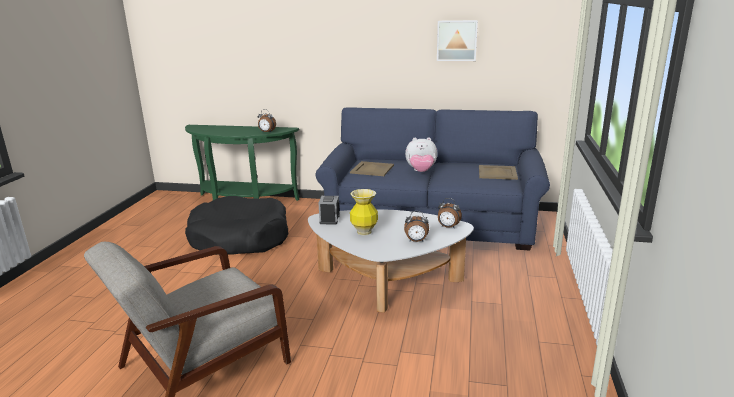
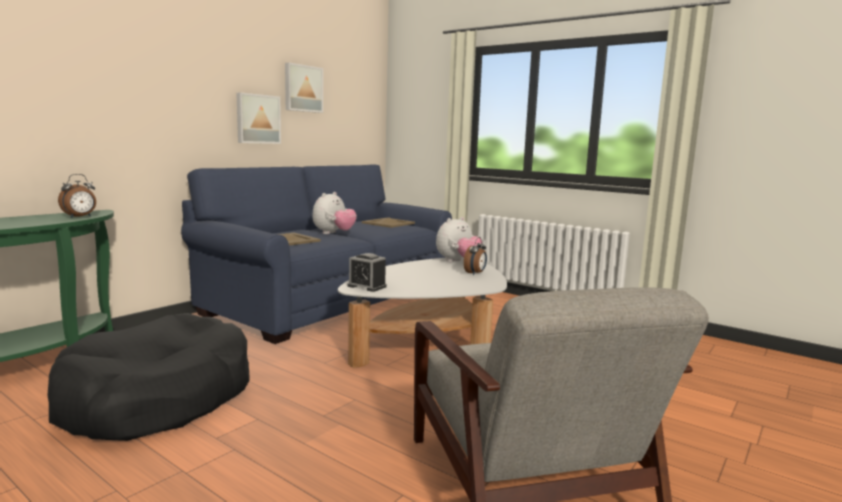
camera: 65 degrees left, 10 degrees down
(364, 232) = (427, 282): vase -> none
(408, 69) = (257, 119): none -> picture
(448, 227) = (458, 262): alarm clock -> plush toy

